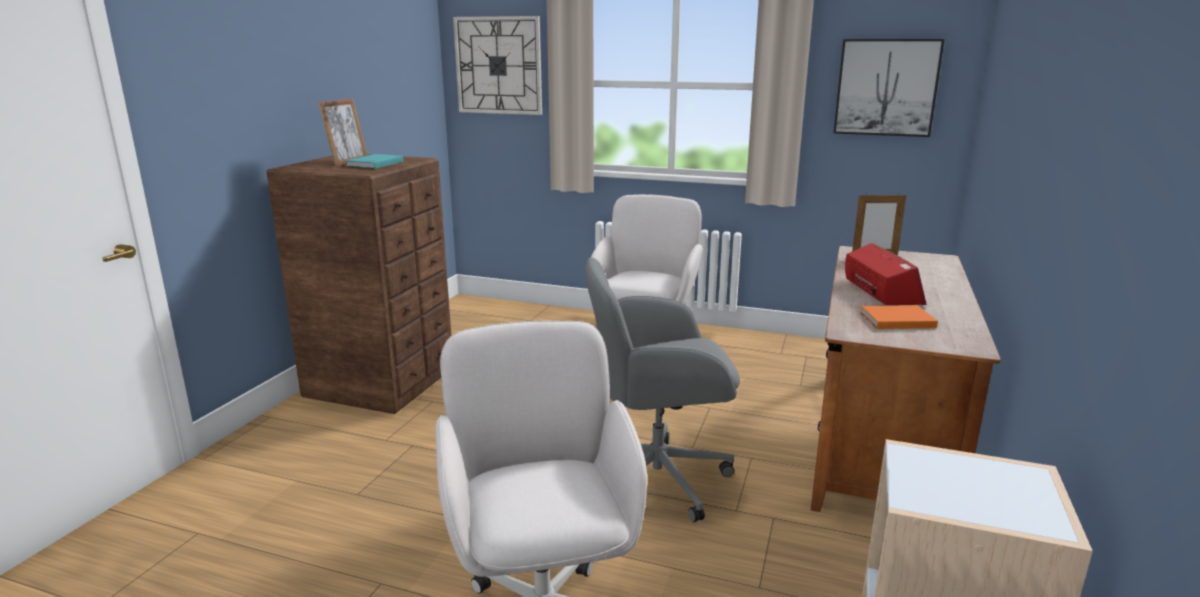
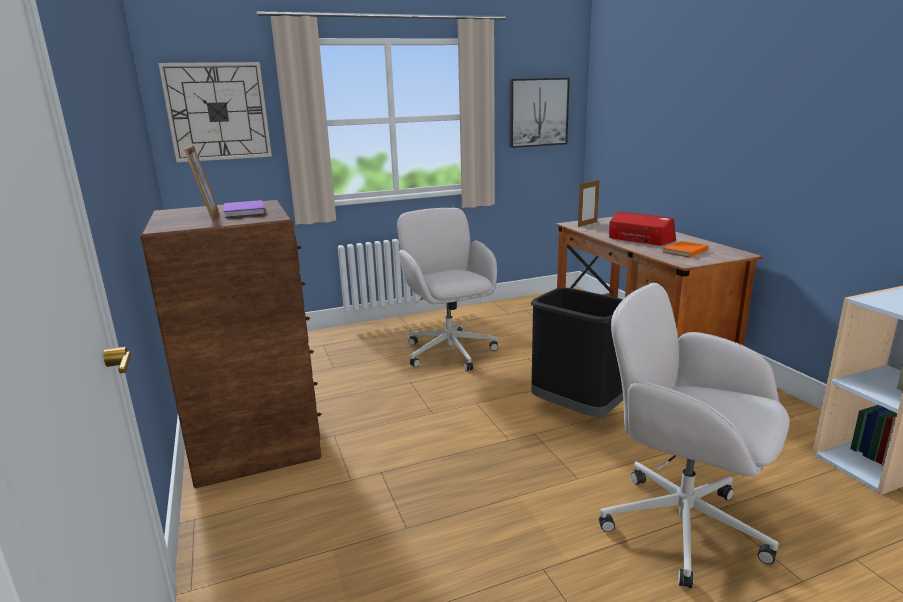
camera: 40 degrees left, 0 degrees up
(373, 164) = (243, 212): turquoise book -> purple book
(657, 479) = (576, 411): grey office chair -> black trash can

